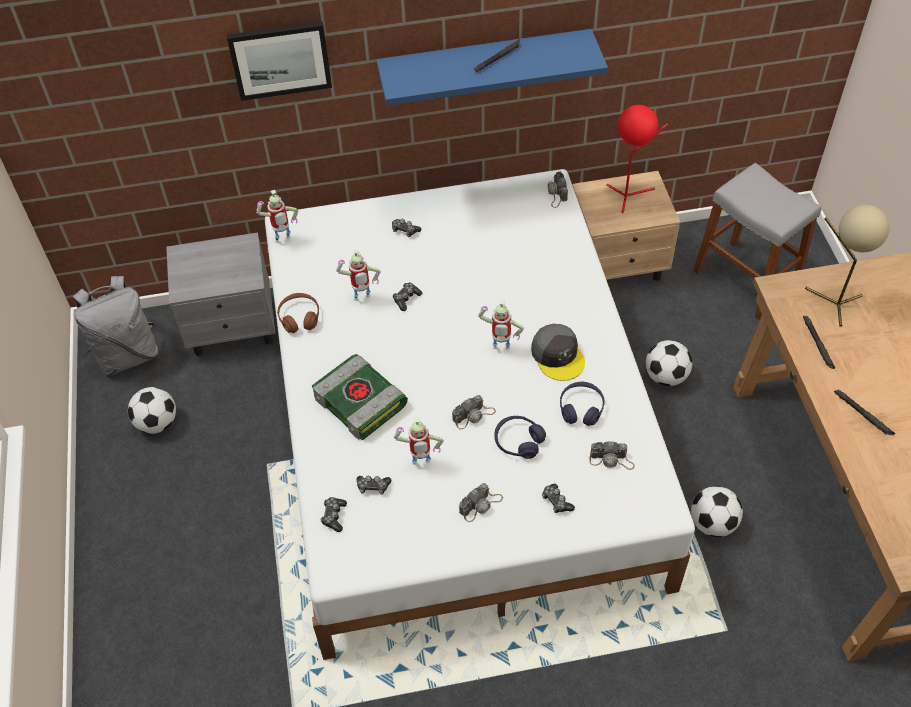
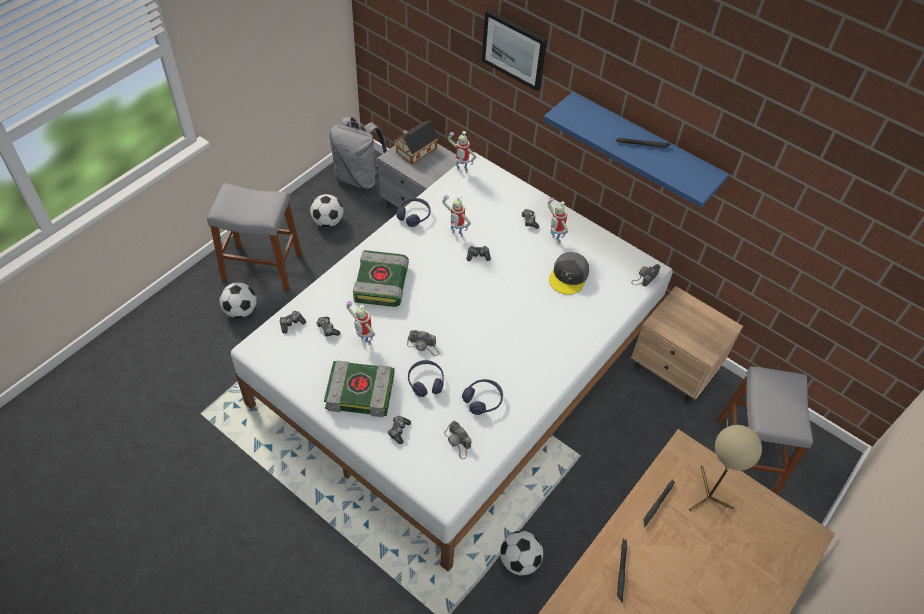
camera: 45 degrees right, 0 degrees up
(154, 528) = (262, 268): none -> grey stool
(196, 265) = (415, 151): none -> toy house
(299, 317) = (414, 216): brown headphones -> purple headphones
(481, 505) = (361, 391): camera -> book
(500, 349) = (487, 328): toy robot -> toy robot (554, 240)
(558, 355) = (512, 361): grey cap -> grey cap (569, 276)
(629, 195) = (701, 323): red table lamp -> none
(665, 376) = (611, 457): football -> football (241, 310)

